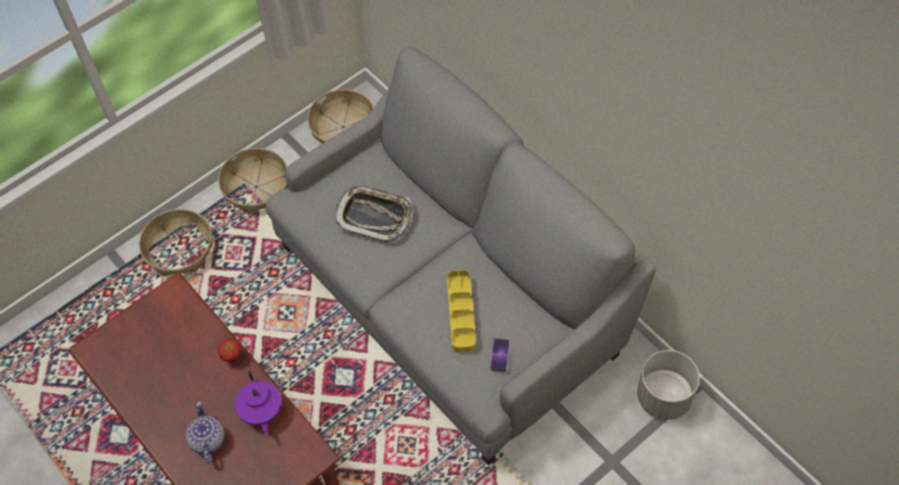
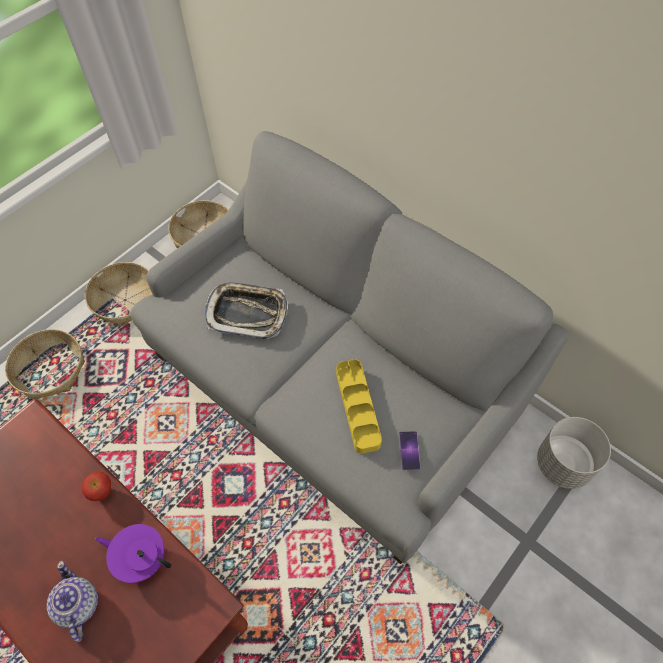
camera: 10 degrees left, 0 degrees up
(261, 412) = (142, 558): purple teapot -> purple teapot turned 135 degrees clockwise

